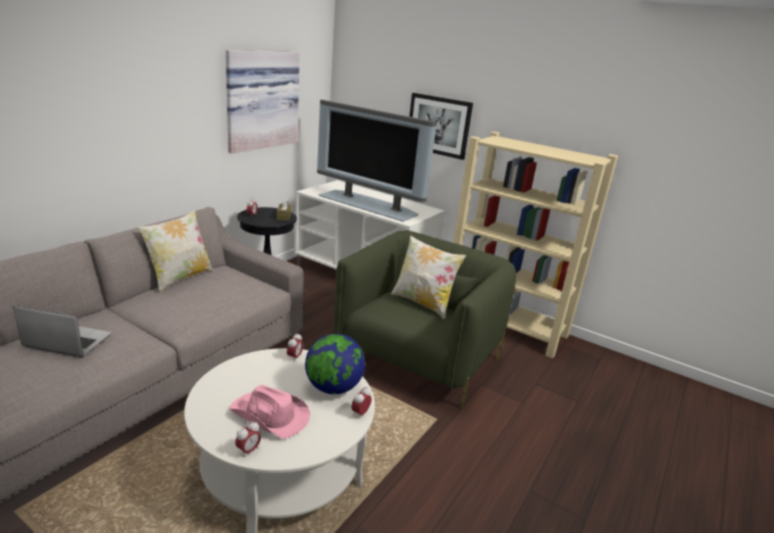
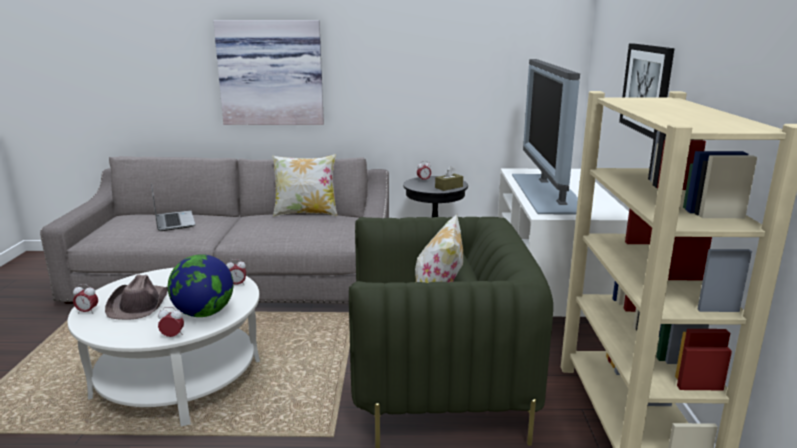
camera: 60 degrees right, 5 degrees down
(261, 100) = (465, 59): picture -> picture (271, 73)
(270, 416) = (139, 304): pink hat -> brown hat

